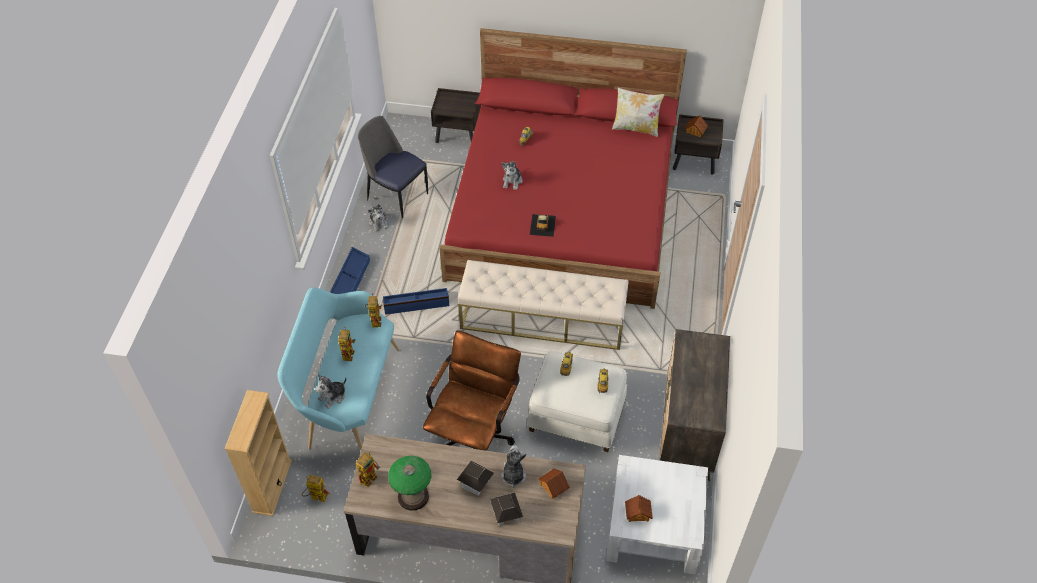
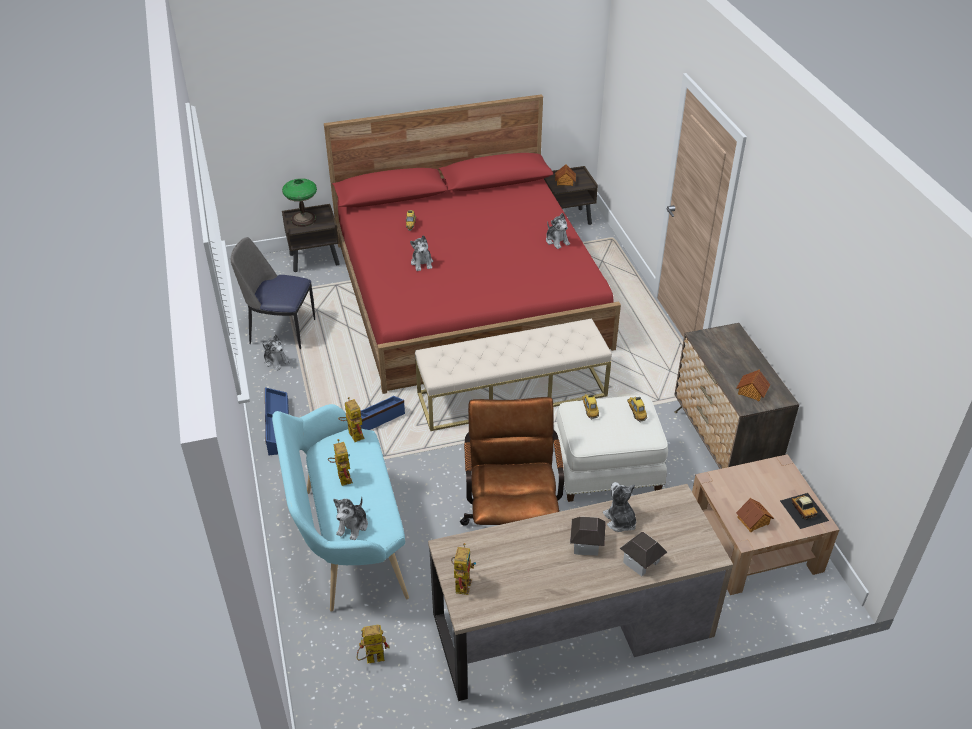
camera: 25 degrees left, 10 degrees down
(272, 486) = (309, 668): beige bookcase -> none
(413, 496) = (526, 584): table lamp -> table lamp (303, 219)
(543, 225) = (480, 291): toy car -> toy car (804, 510)
(553, 486) = (669, 516): toy house -> toy house (751, 392)
(635, 128) = (513, 188): pillow -> none
(638, 195) = (557, 241): none -> plush toy
(654, 527) = (753, 543): white coffee table -> brown coffee table

